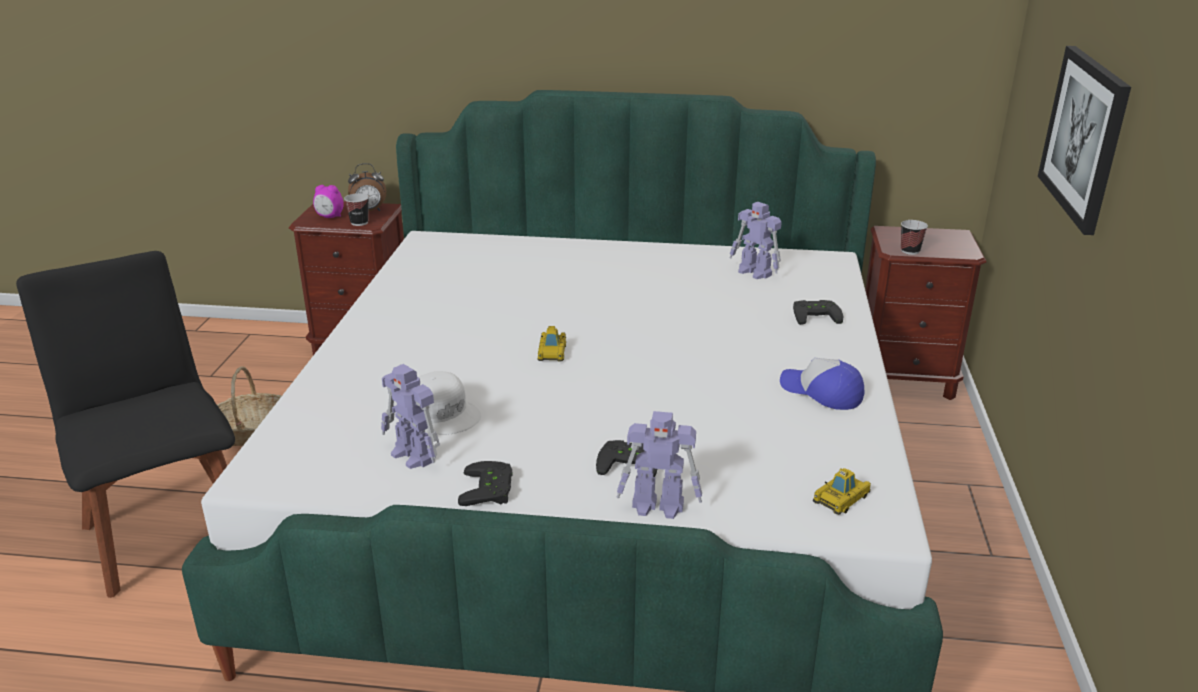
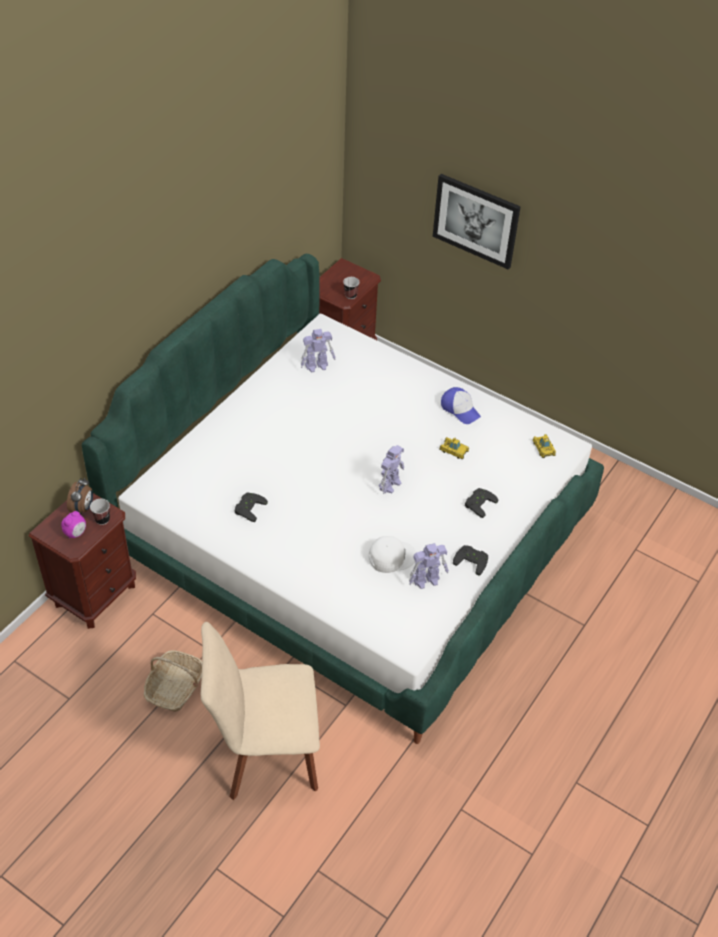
camera: 65 degrees left, 20 degrees up
(166, 531) = (265, 753): black chair -> beige chair
(552, 352) = (354, 490): toy car -> toy car (454, 450)
(659, 506) = (517, 507): toy robot -> toy robot (390, 484)
(815, 315) = (384, 370): black game controller -> black game controller (248, 507)
(821, 392) = (460, 409): cap -> cap turned 105 degrees counterclockwise

